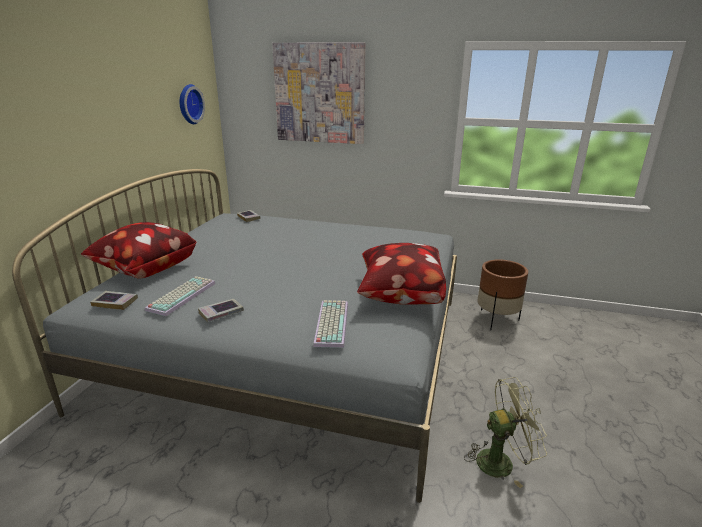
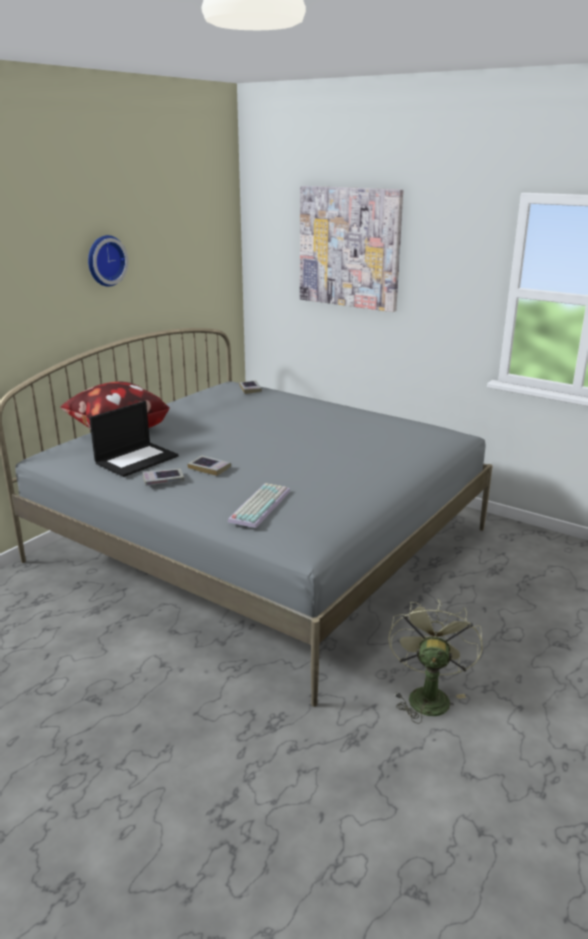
camera: 20 degrees right, 0 degrees up
(115, 303) = (76, 457): book -> book (209, 468)
(181, 295) = (137, 459): keyboard -> laptop
(189, 104) = (200, 255): wall clock -> wall clock (105, 260)
(399, 297) = (351, 493): pillow -> none
(497, 320) = (533, 557): brown planter -> none
(501, 461) = (427, 695): green fan -> green fan turned 90 degrees counterclockwise

